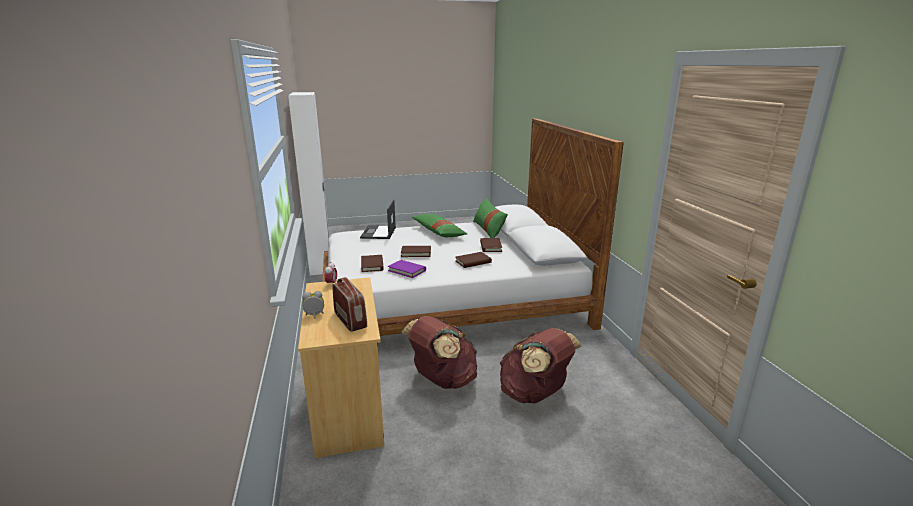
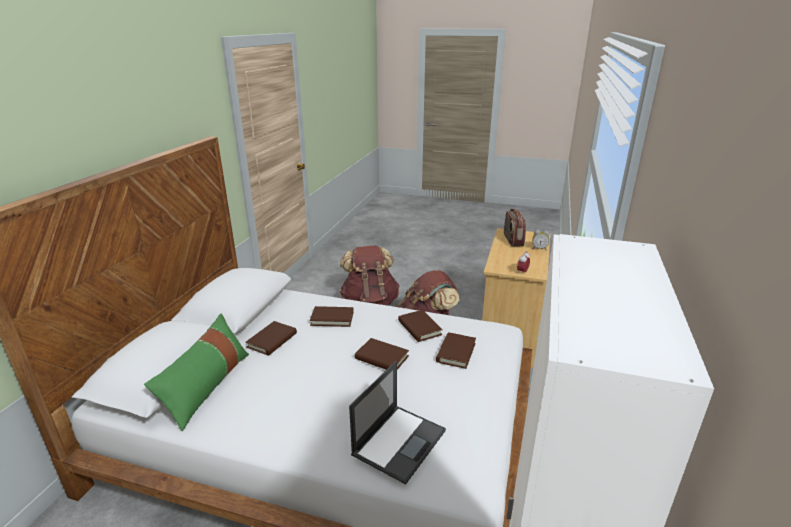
camera: 150 degrees left, 5 degrees up
(407, 270) = (419, 328): purple book -> brown book
(438, 232) = (290, 410): green pillow -> none

